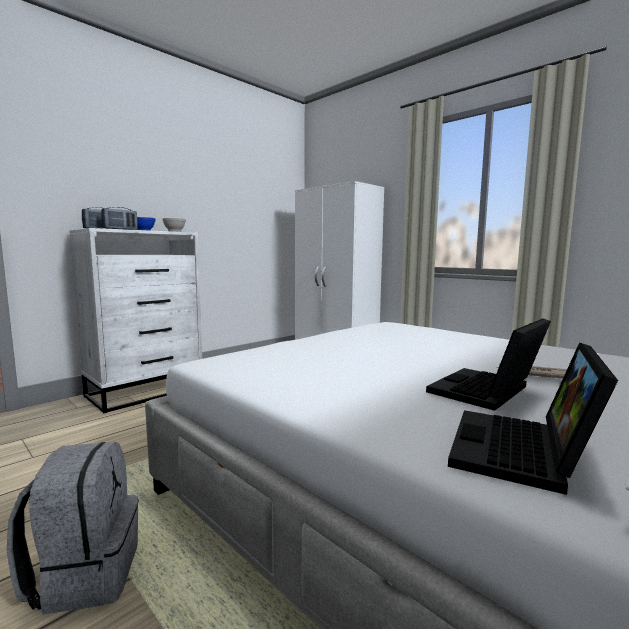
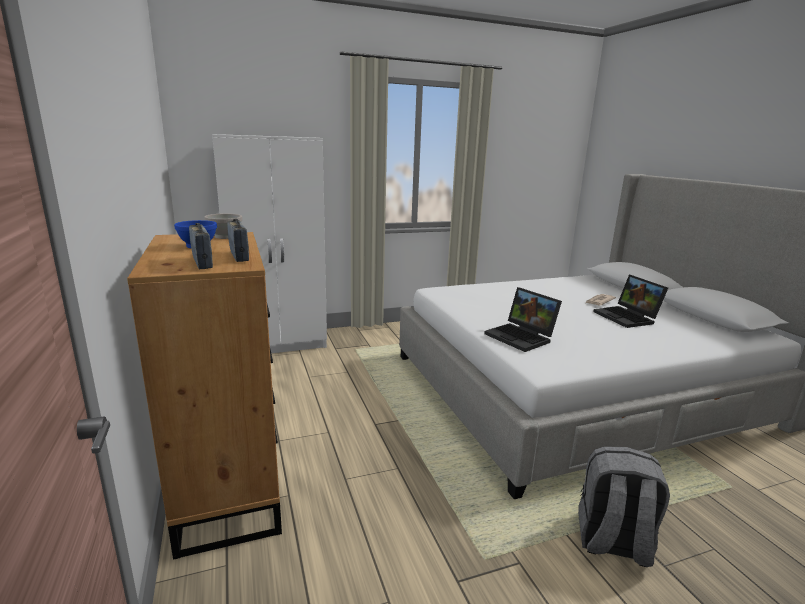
camera: 65 degrees left, 10 degrees up
(147, 391) = (229, 487): white dresser -> brown dresser
(523, 454) = (699, 334): laptop -> laptop (522, 337)

